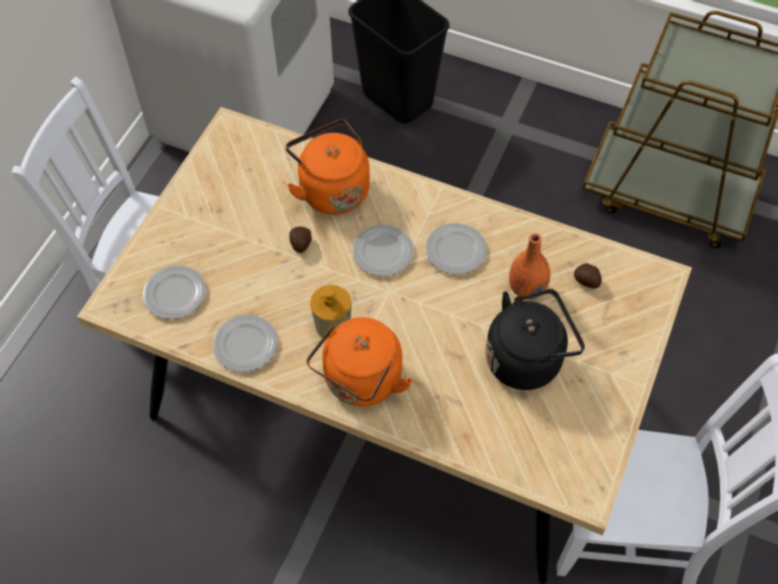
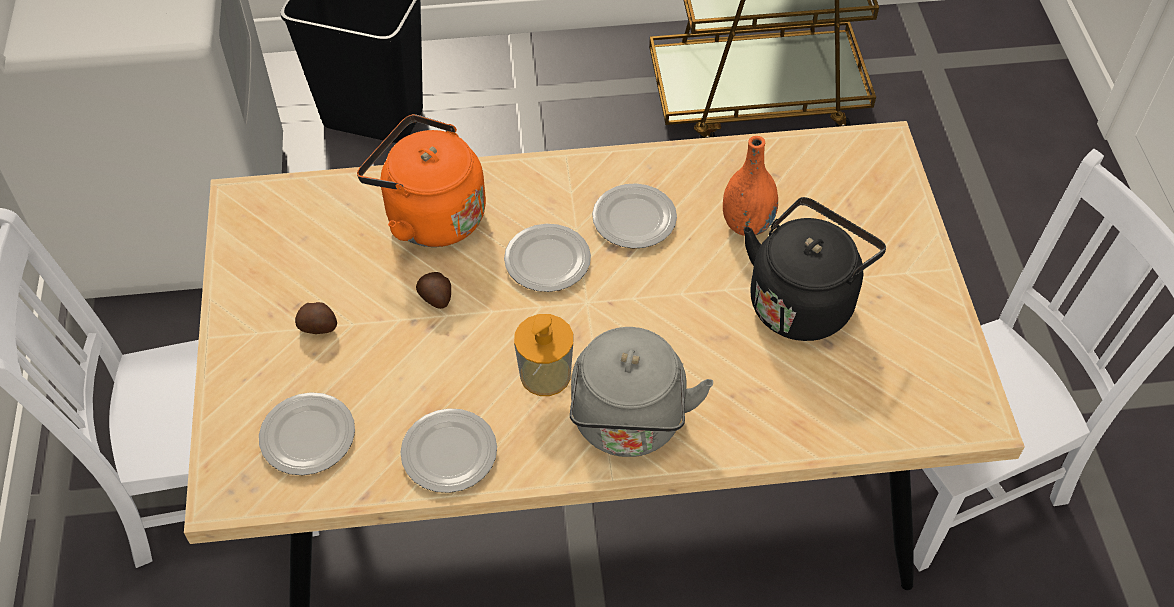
camera: 30 degrees left, 5 degrees down
(360, 382) = (628, 425): orange kettle -> grey kettle
(587, 281) = (807, 186): potato -> potato (319, 327)

